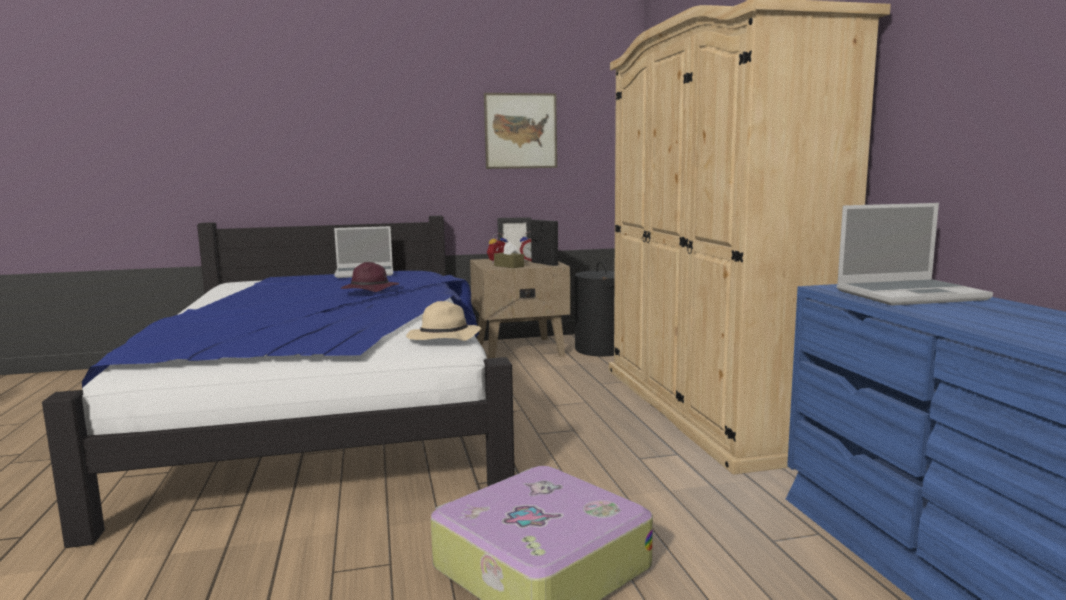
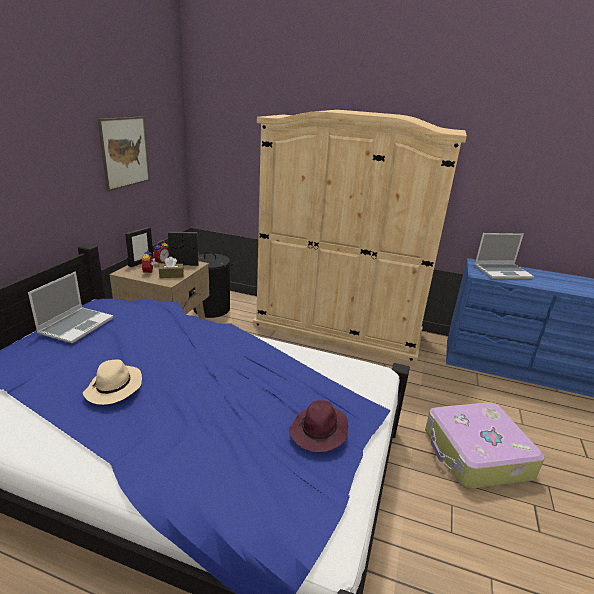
camera: 60 degrees left, 15 degrees up
(369, 290) = (177, 348): purple hat -> purple hat (319, 432)
(443, 338) = (355, 368): beige hat -> beige hat (114, 388)
(910, 295) = (502, 272): laptop -> laptop turned 60 degrees clockwise

